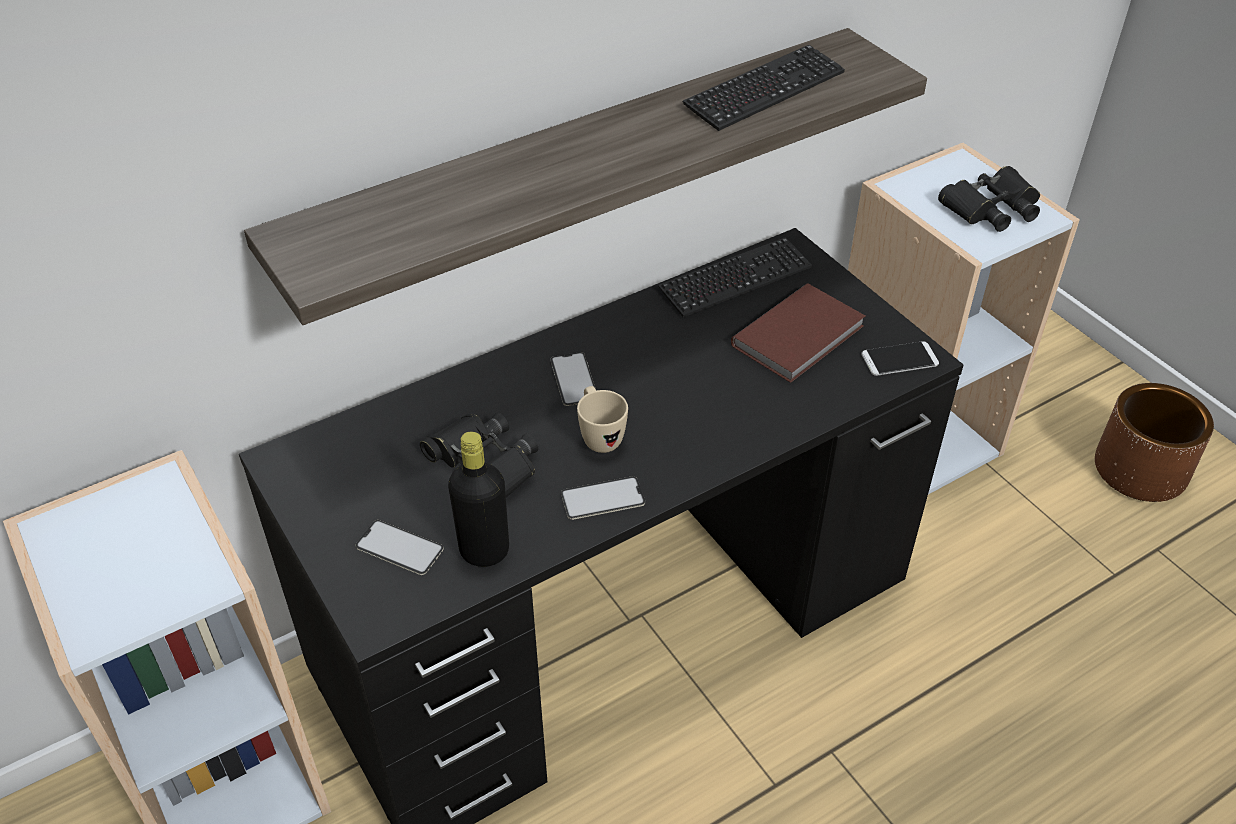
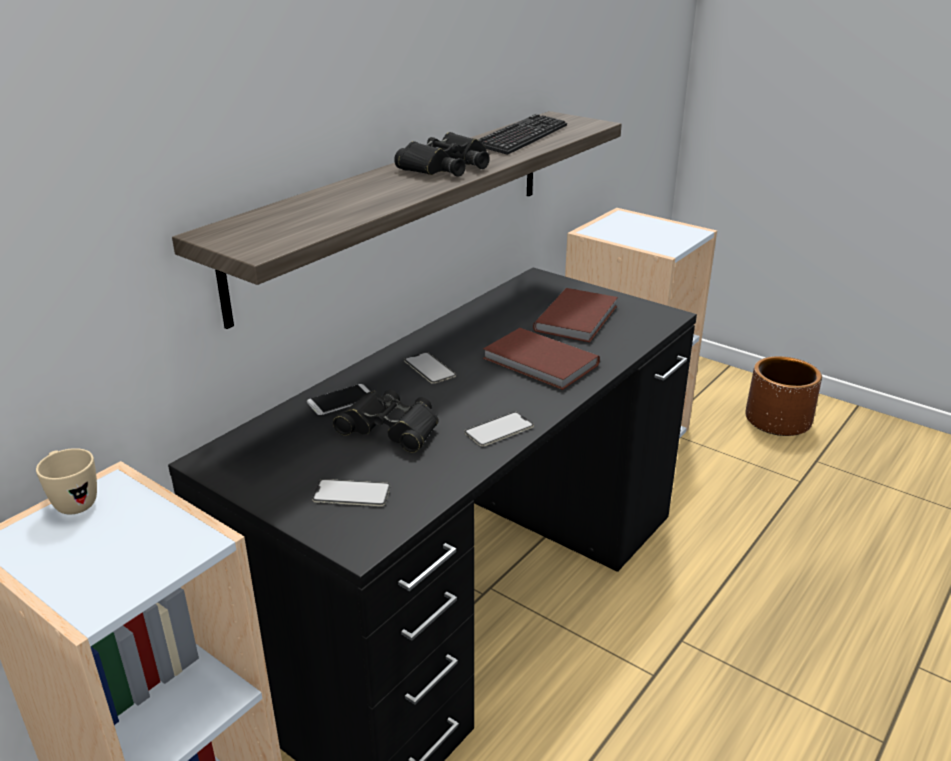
camera: 20 degrees left, 15 degrees down
(484, 551) = (425, 480): black bottle -> none
(599, 436) = (471, 395): beige mug -> beige mug (73, 501)
(708, 403) = (540, 363): none -> brown book
(735, 279) = (511, 298): keyboard -> none
(899, 359) = (654, 318): phone -> phone (341, 400)
(991, 208) = (659, 232): black binoculars -> black binoculars (446, 167)

